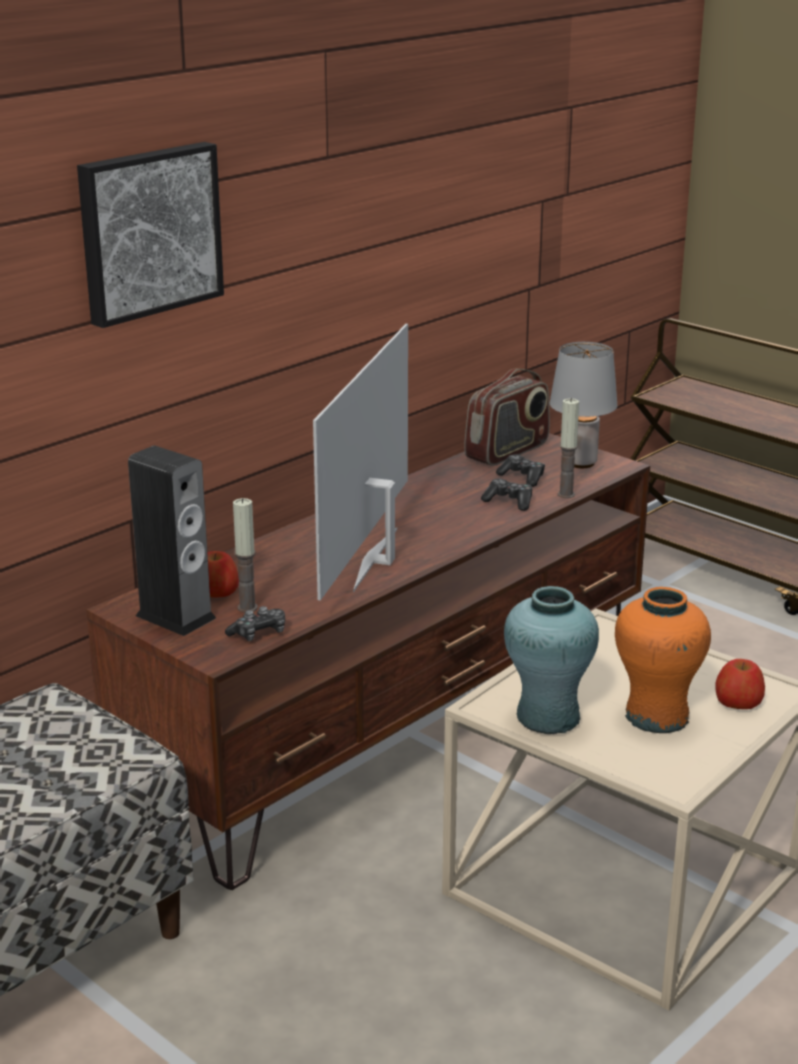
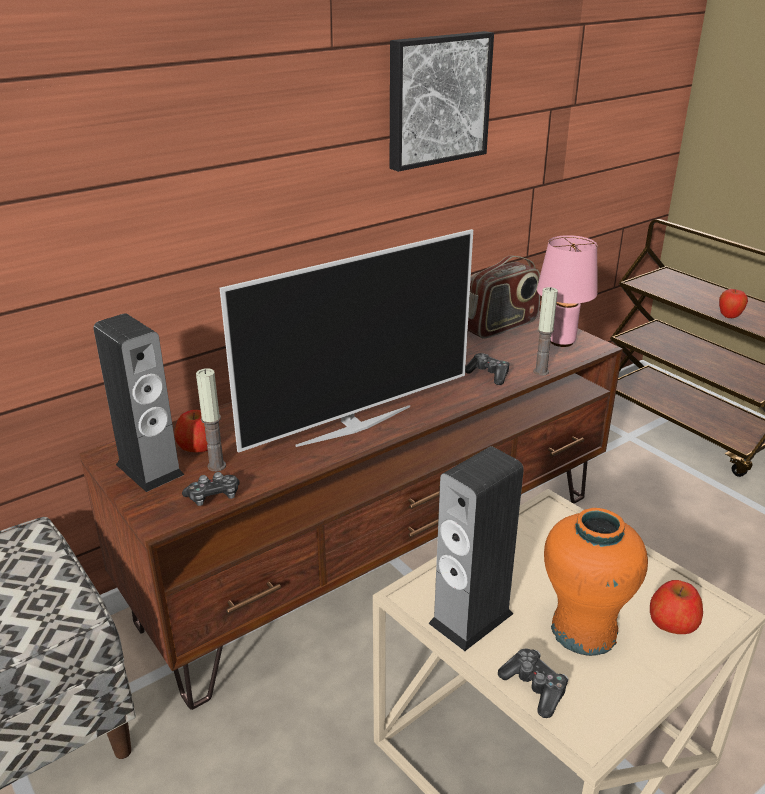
camera: 10 degrees right, 5 degrees up
(148, 231) = (128, 105): picture -> picture (436, 99)
(378, 560) = (353, 425): television -> television turned 150 degrees counterclockwise
(522, 477) = (506, 351): game controller -> game controller (534, 688)
(548, 717) = (471, 618): turquoise vase -> speaker
(581, 463) = (561, 342): grey table lamp -> pink table lamp
(762, 426) = (729, 317): none -> apple

